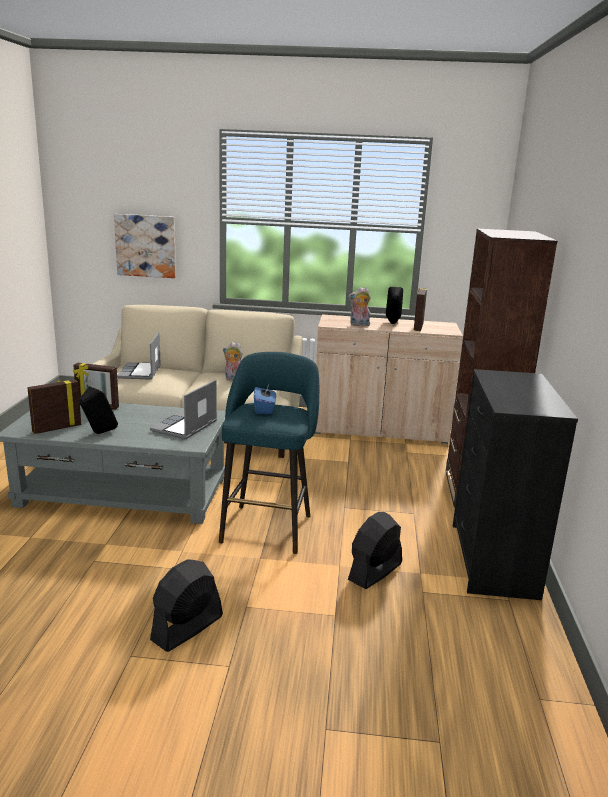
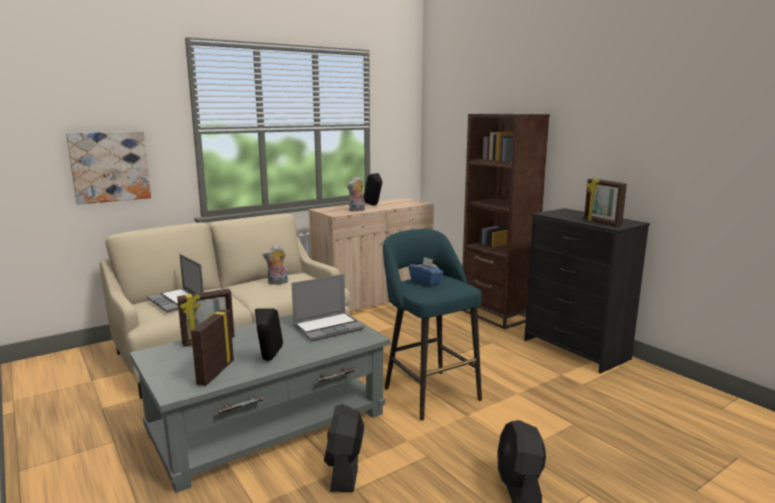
camera: 40 degrees left, 5 degrees down
(185, 427) = (328, 327): laptop -> laptop turned 105 degrees counterclockwise
(375, 571) = (541, 386): black fan -> black fan (344, 470)
(418, 327) = (395, 204): picture frame -> picture frame (601, 223)

